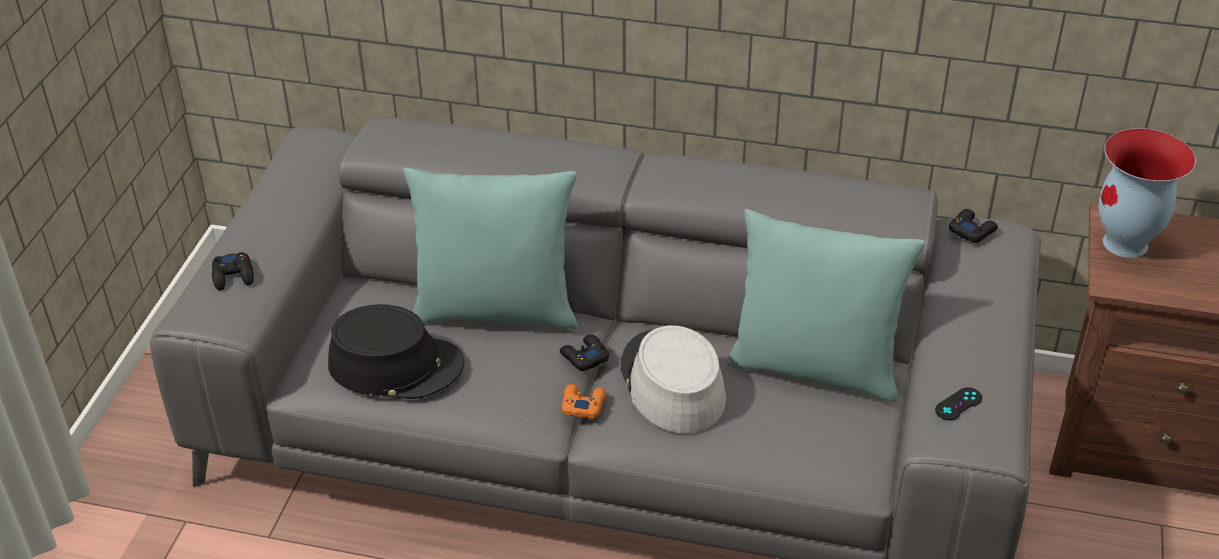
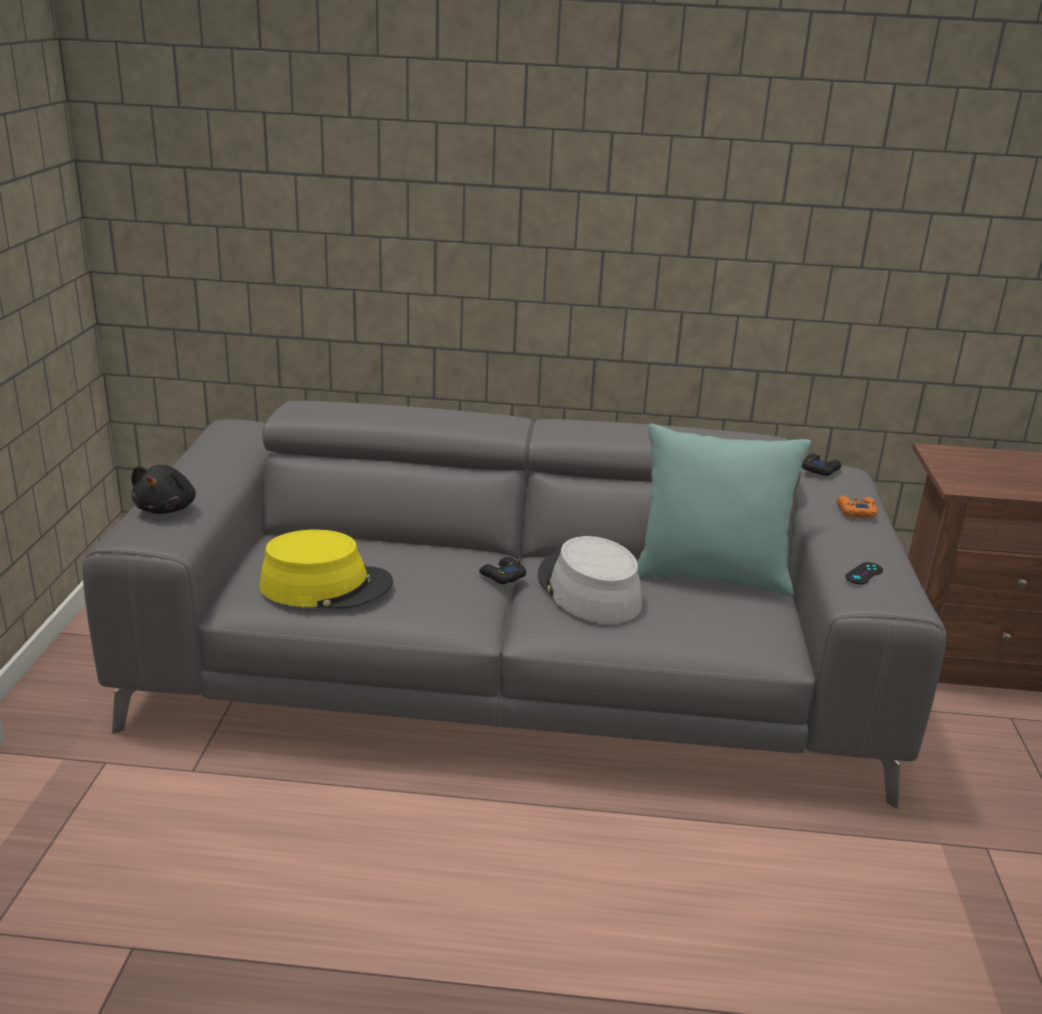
camera: 10 degrees left, 15 degrees down
(233, 276) = (167, 508): black game controller -> black plush toy
(396, 365) = (326, 586): black hat -> yellow hat
(496, 309) = (413, 547): turquoise pillow -> none
(583, 405) = (510, 609): orange game controller -> orange game controller (855, 511)
(1126, 244) = (956, 465): vase -> none

